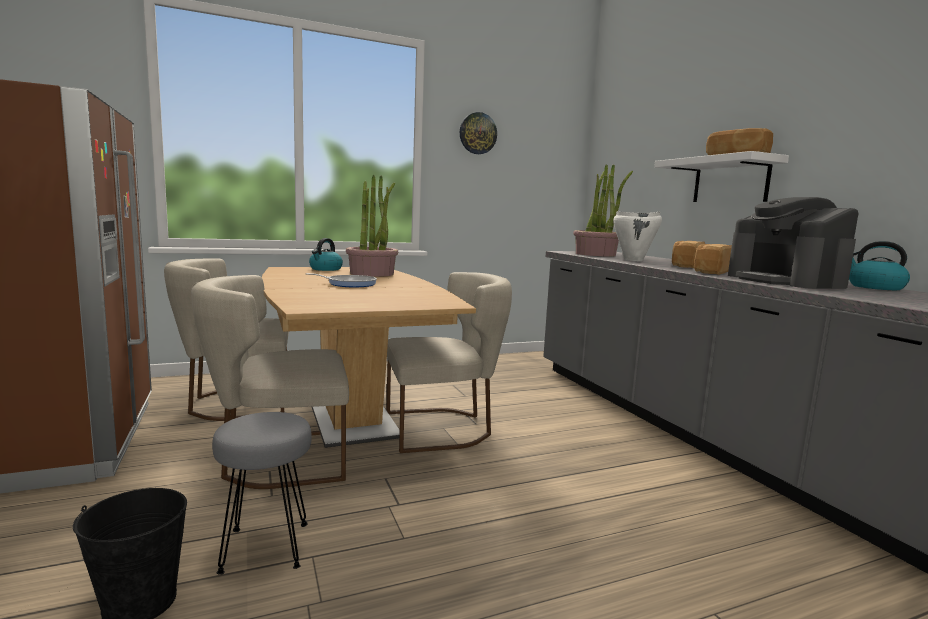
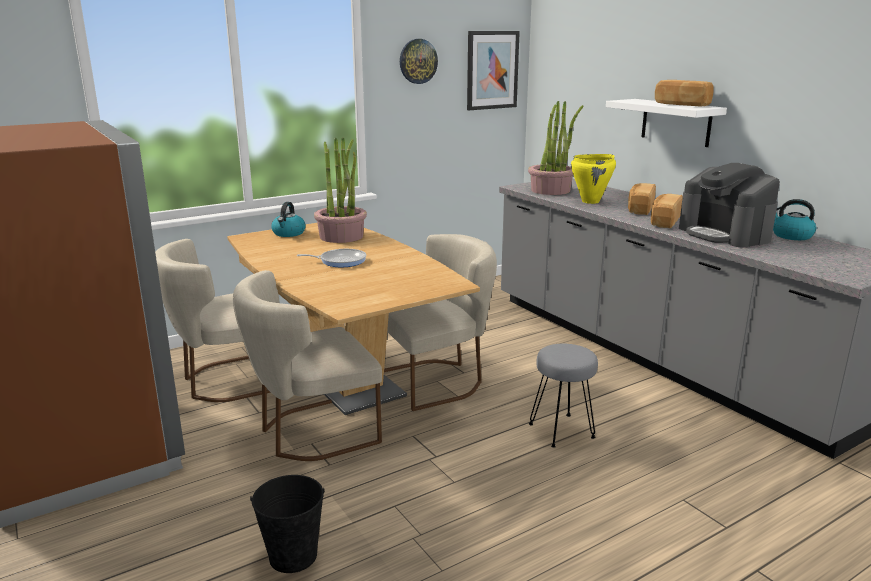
camera: 10 degrees left, 10 degrees up
(267, 547) = (356, 505): grey stool -> grey stool (562, 430)
(551, 151) = (492, 70): none -> picture
(633, 260) = (591, 201): white cooking pot -> yellow cooking pot

